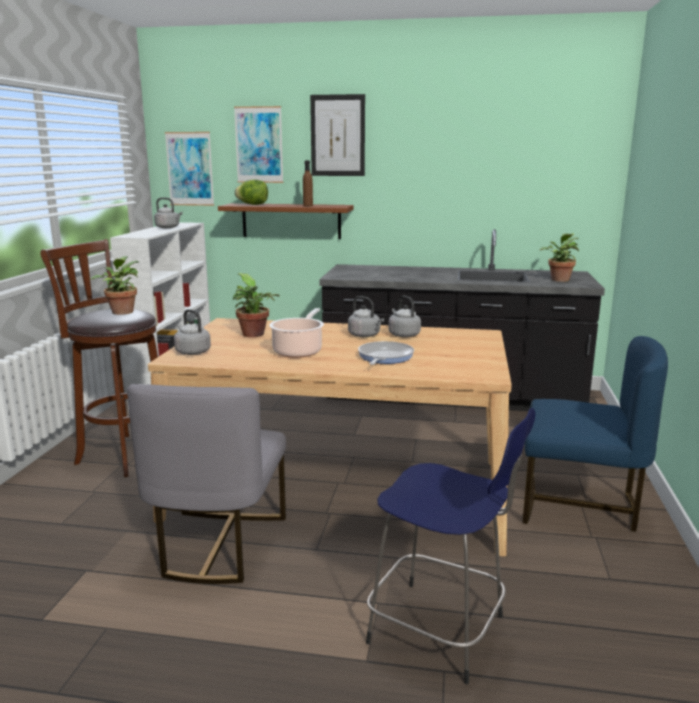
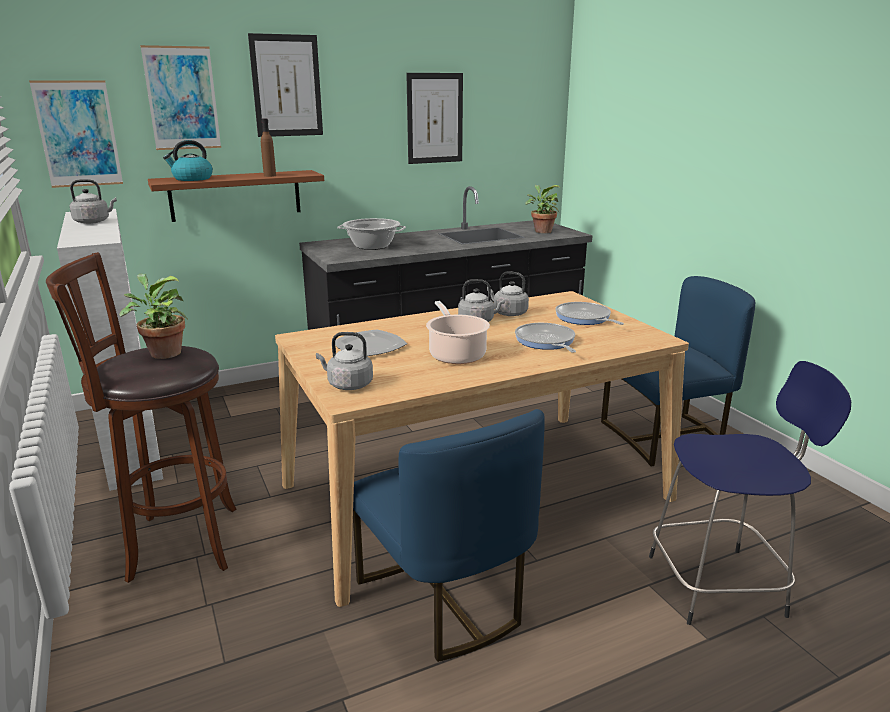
camera: 35 degrees left, 5 degrees up
(218, 545) = (444, 599): grey chair -> blue chair
(253, 204) = (192, 179): lettuce -> kettle
(255, 335) = (369, 346): potted plant -> plate
(381, 272) = (372, 246): none -> cooking pot
(459, 349) = (584, 318): none -> frying pan
(471, 165) = (435, 118): none -> picture

